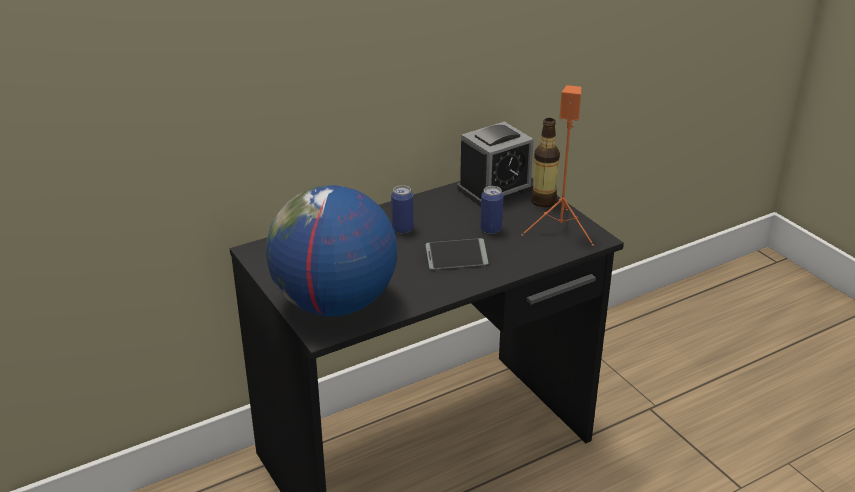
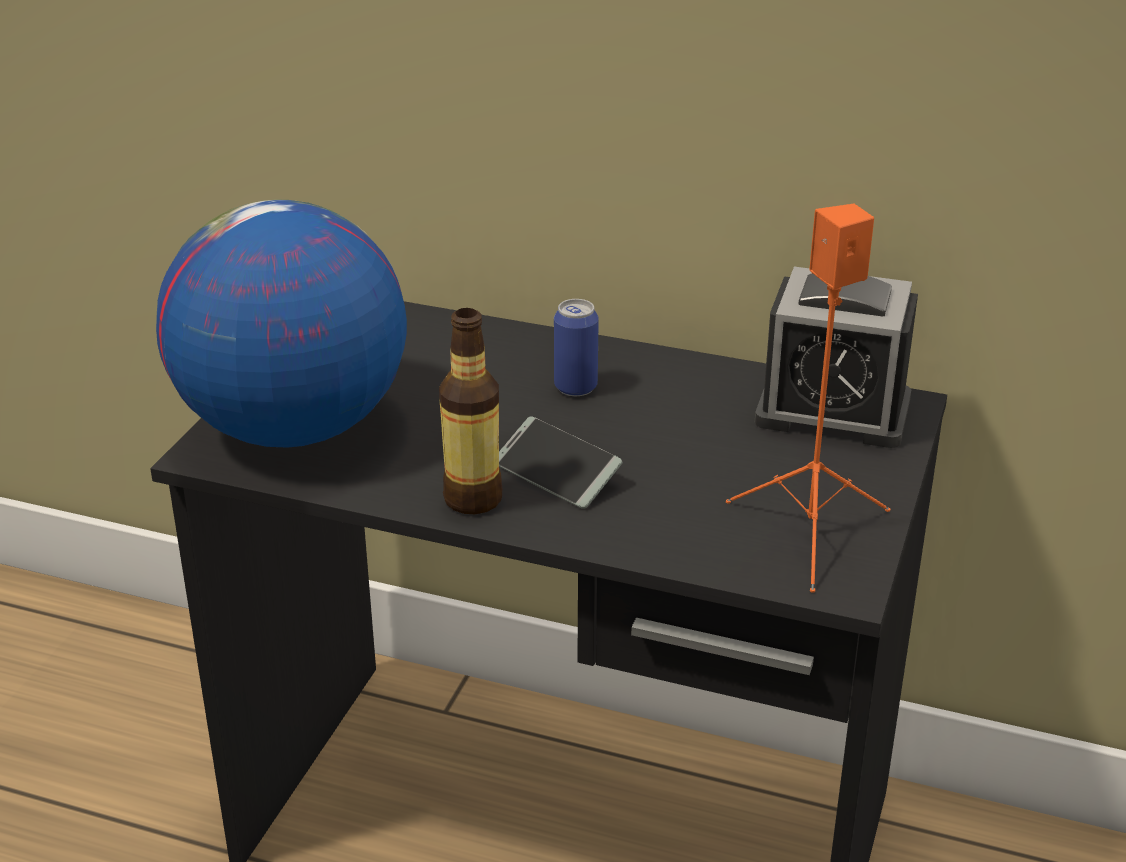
camera: 50 degrees right, 0 degrees up
(491, 229) = (698, 464): can -> none
(543, 201) = (874, 474): bottle -> bottle (473, 499)

